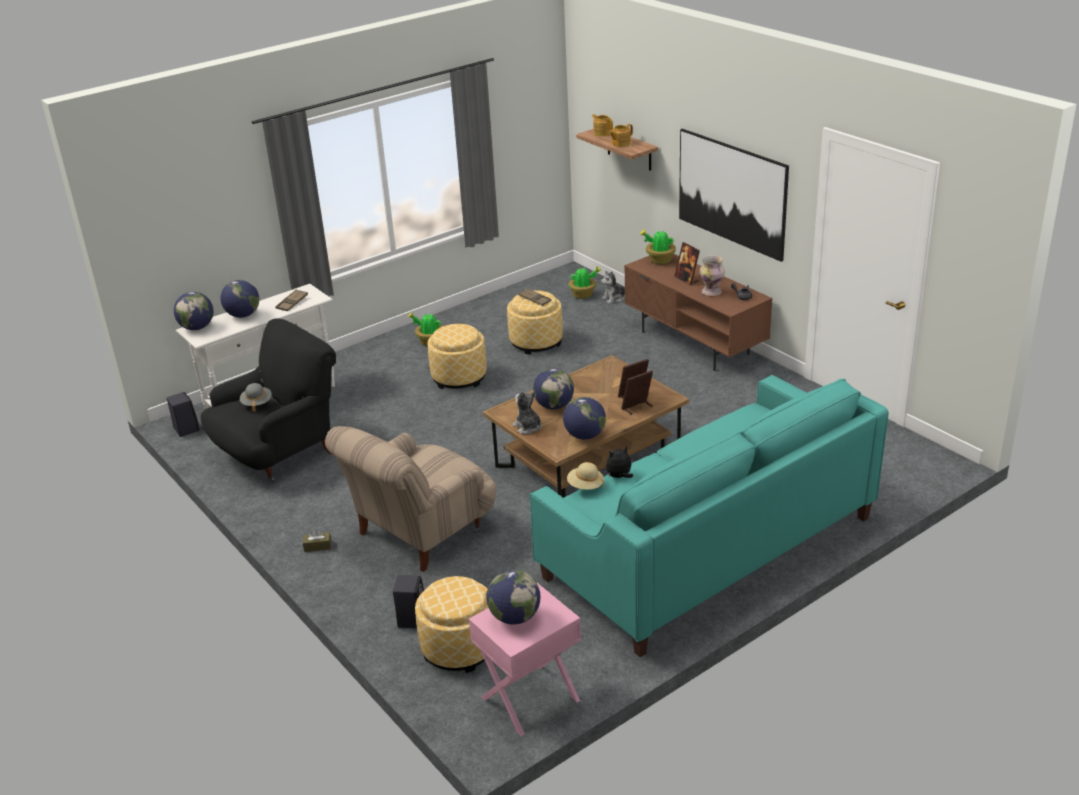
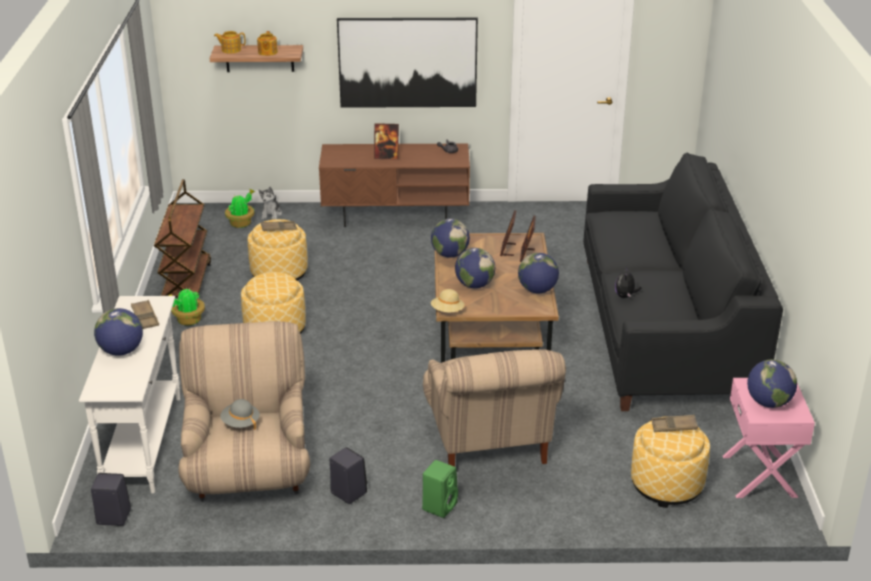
camera: 55 degrees left, 0 degrees up
(197, 327) = (100, 385): globe -> globe (450, 254)
(279, 451) = (249, 472): black armchair -> beige armchair
(317, 546) = (440, 505): brown tissue box -> green speaker
(412, 618) = (603, 493): black speaker -> black speaker (347, 492)
(462, 591) = (674, 426): none -> brown tray
(472, 319) = (186, 285): none -> brown cart
(528, 427) = (490, 308): plush toy -> none
(585, 486) = (622, 313): beige hat -> beige hat (447, 311)
(659, 260) = (337, 153): potted plant -> none
(708, 547) = (664, 329): turquoise sofa -> black sofa
(711, 292) = (422, 157): vase -> none

